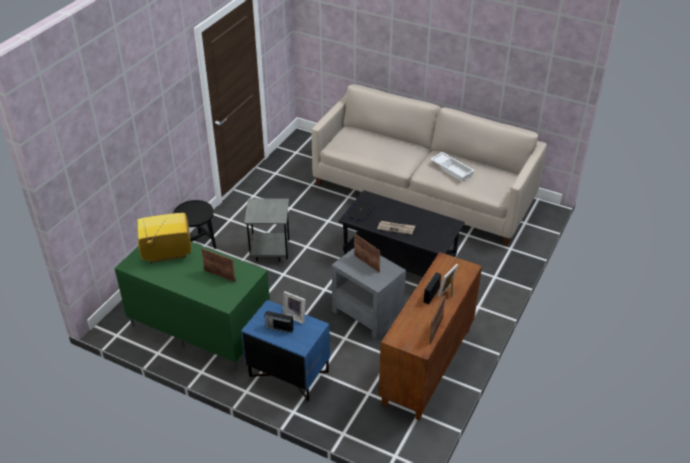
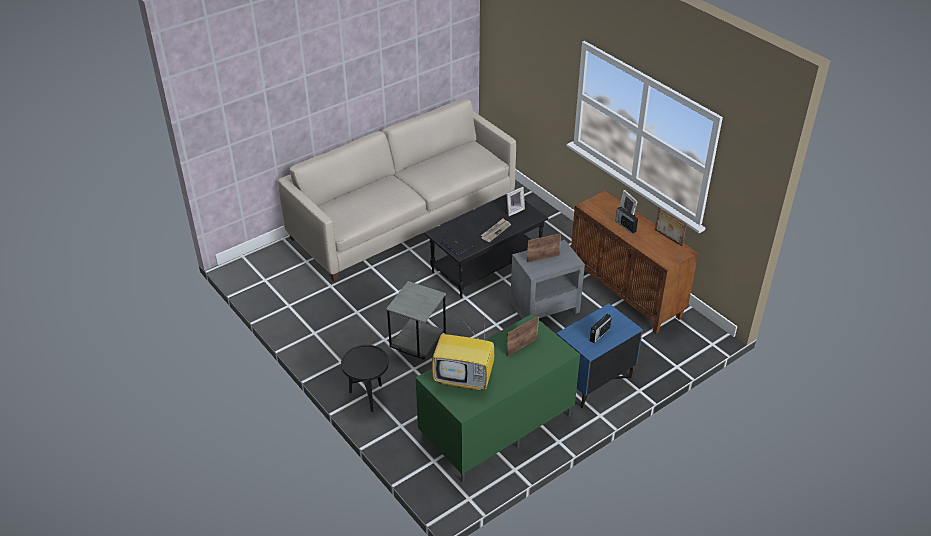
camera: 65 degrees left, 0 degrees up
(166, 255) = (465, 378): television -> television turned 90 degrees counterclockwise
(295, 316) = (589, 320): picture frame -> picture frame (514, 210)
(452, 169) = (441, 169): white tray -> none

